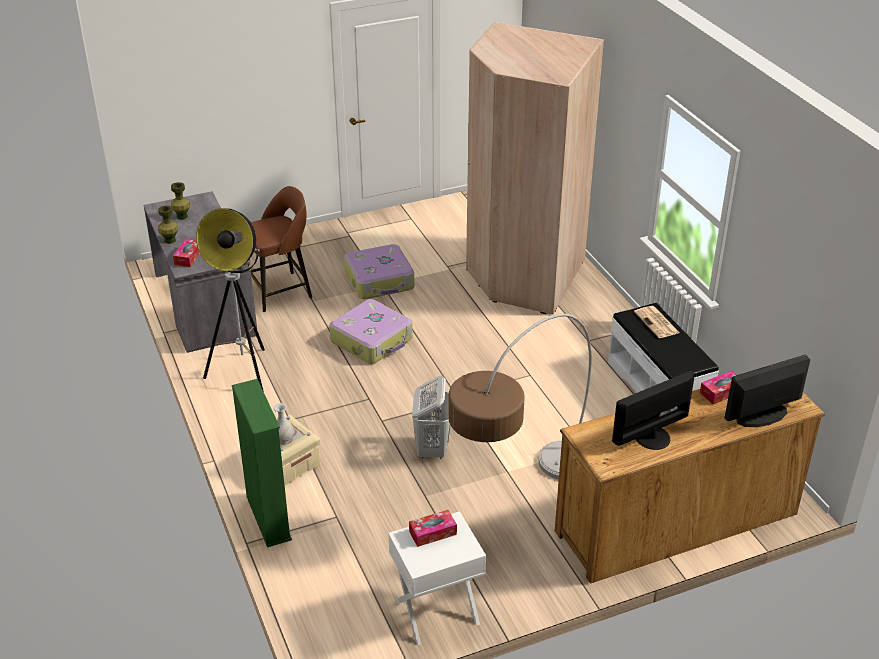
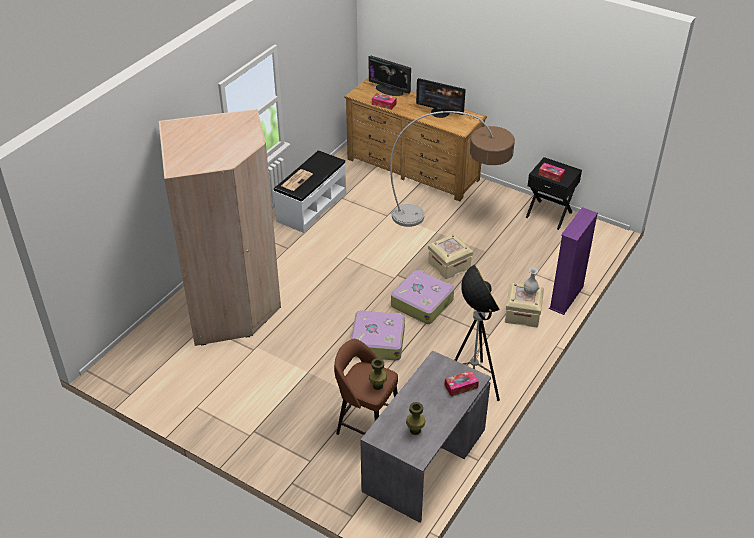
camera: 125 degrees left, 5 degrees up
(170, 240) = (452, 413): green vase -> green vase (377, 386)
(268, 518) = (566, 297): green bookcase -> purple bookcase
(380, 281) = (303, 376): suitcase -> suitcase (422, 302)
(432, 449) = (449, 265): white laundry basket -> beige storage box
(437, 612) = (549, 214): white nightstand -> black nightstand

